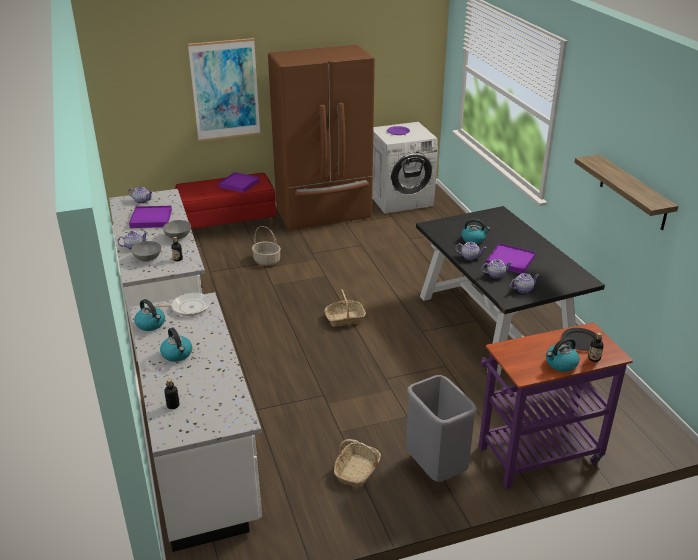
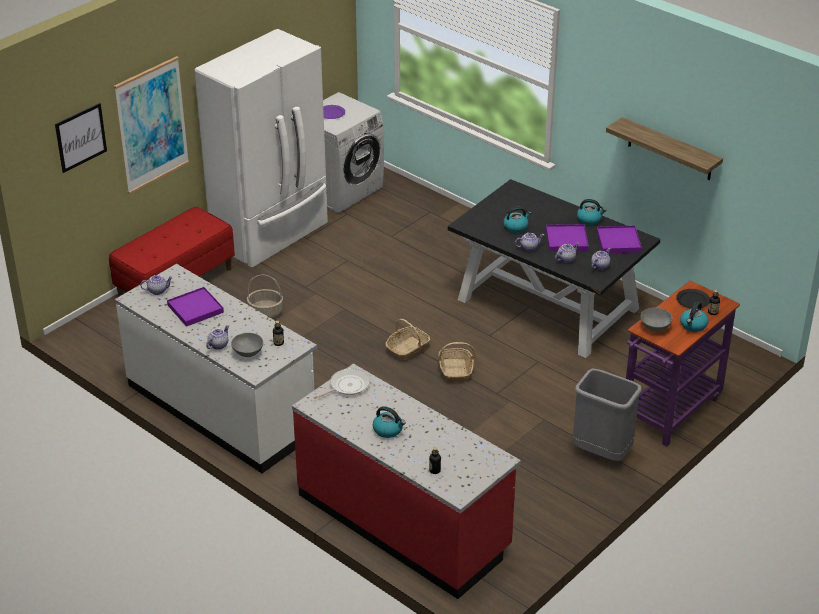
camera: 30 degrees left, 5 degrees up
(151, 324) = (333, 413): kettle -> kettle (589, 219)
(152, 78) = (80, 137): none -> picture
(178, 236) = (248, 319): grey bowl -> grey bowl (655, 327)
(201, 456) = (404, 522): white counter -> red counter
(239, 184) = (184, 231): purple tray -> purple tray (618, 241)
(325, 215) = (273, 235): brown fridge -> white fridge
(357, 471) = (543, 480): basket -> basket (455, 370)

